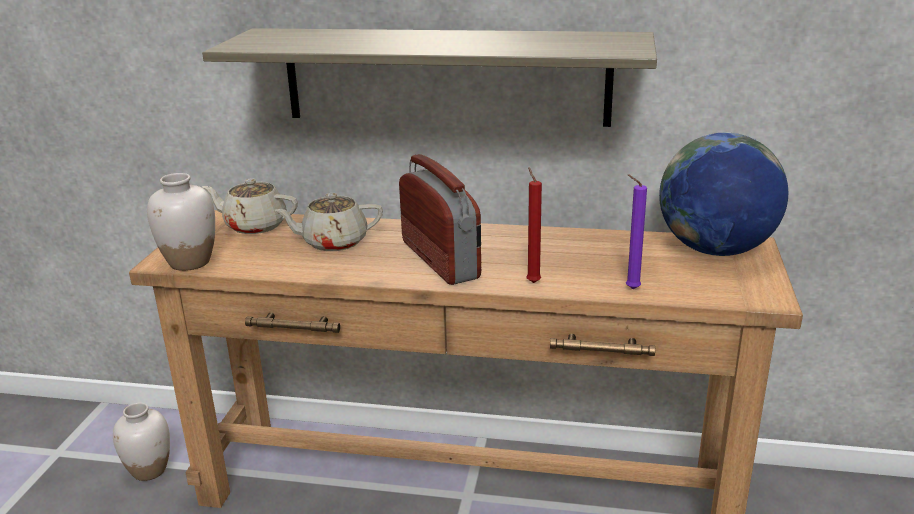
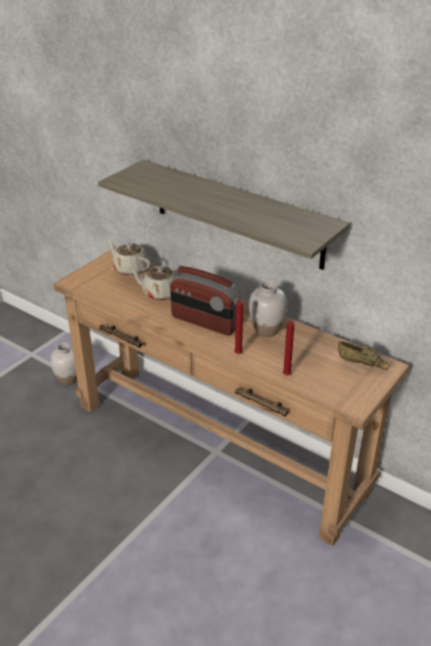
camera: 25 degrees right, 10 degrees up
(190, 262) = (83, 286): white vase -> white vase (266, 330)
(441, 260) = (204, 322): radio -> radio turned 120 degrees clockwise
(630, 289) = (285, 374): purple candle -> red candle
(715, 250) = (362, 363): globe -> brown bowl

